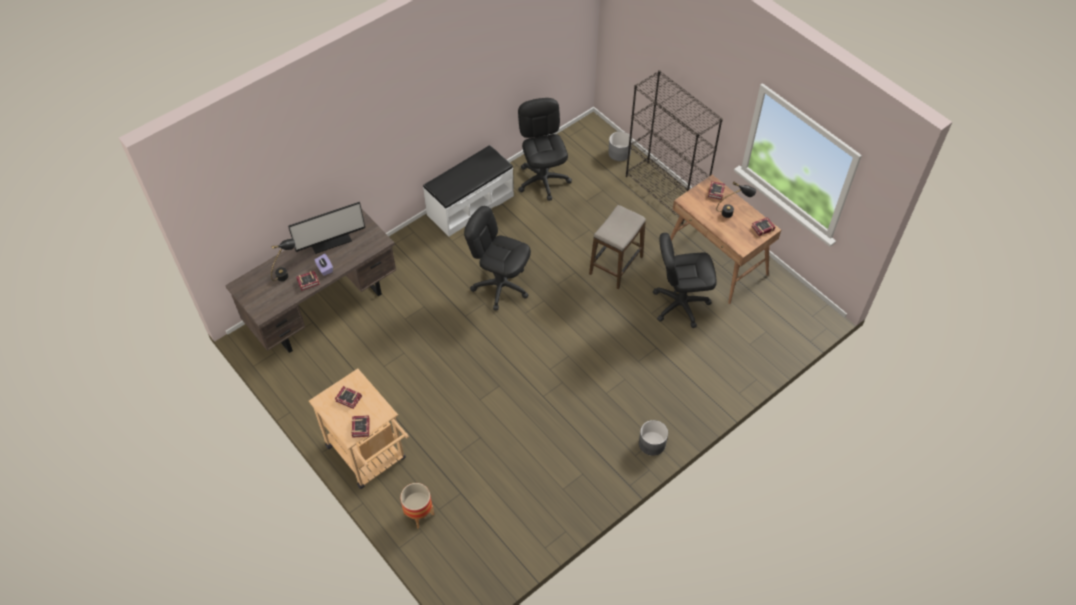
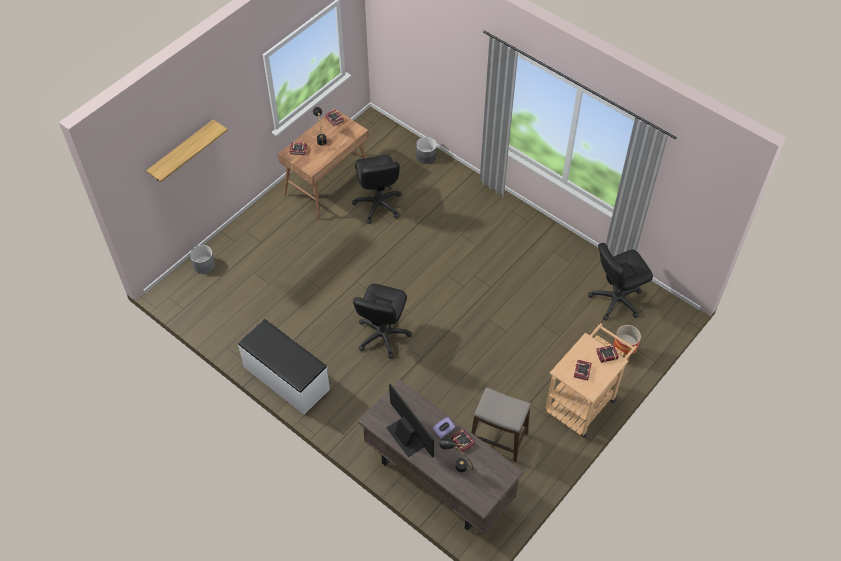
camera: 100 degrees left, 0 degrees up
(543, 180) = (246, 321): black office chair -> black office chair (616, 300)
(616, 265) = (344, 252): stool -> stool (498, 438)
(652, 443) = (514, 212): grey planter -> grey planter (426, 156)
(660, 49) = (182, 152): none -> shelf
(665, 192) = (252, 225): black bookcase -> none

